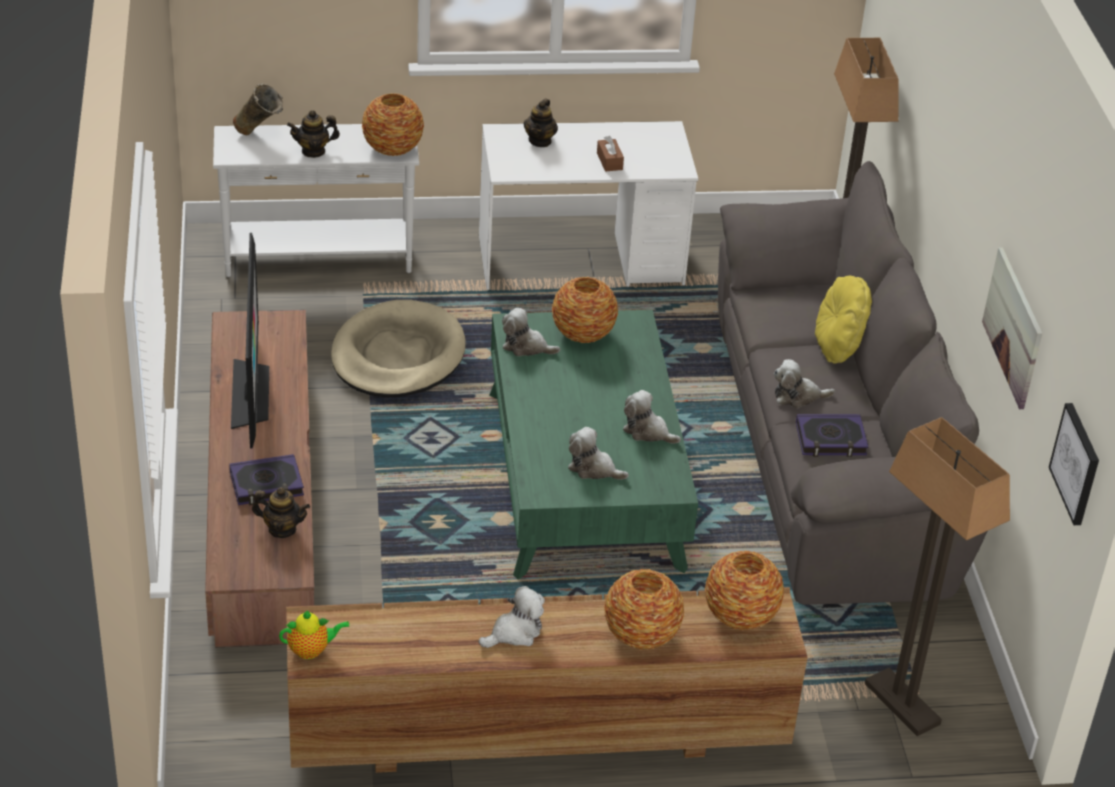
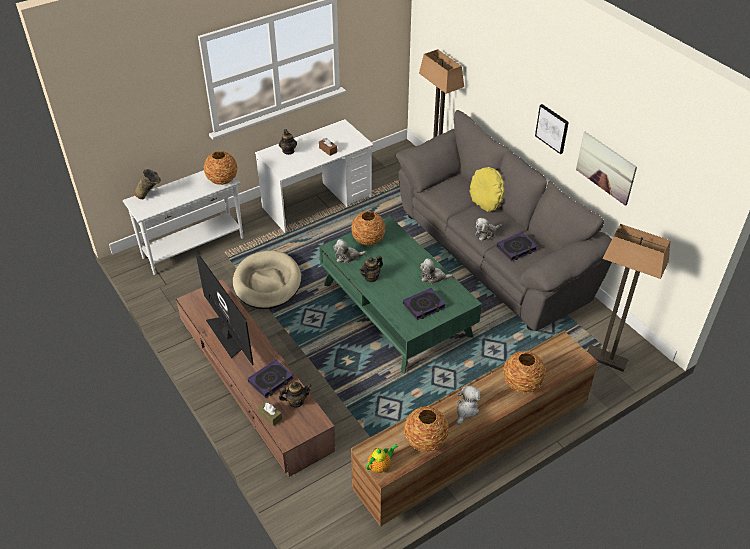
camera: 25 degrees left, 5 degrees up
(226, 533) = (270, 416): none -> brown tissue box
(313, 151) = (184, 195): teapot -> teapot (371, 277)
(593, 468) = (424, 306): plush toy -> book
(740, 615) = (555, 353): vase -> vase (425, 440)
(1076, 463) = (688, 223): picture -> picture (552, 128)

